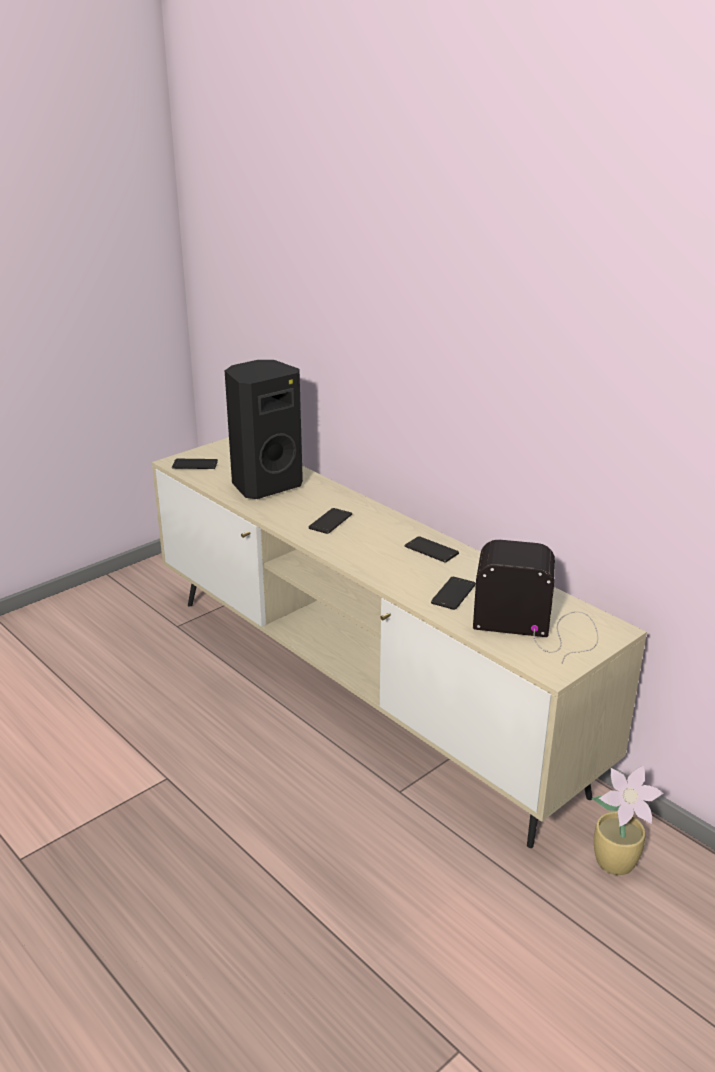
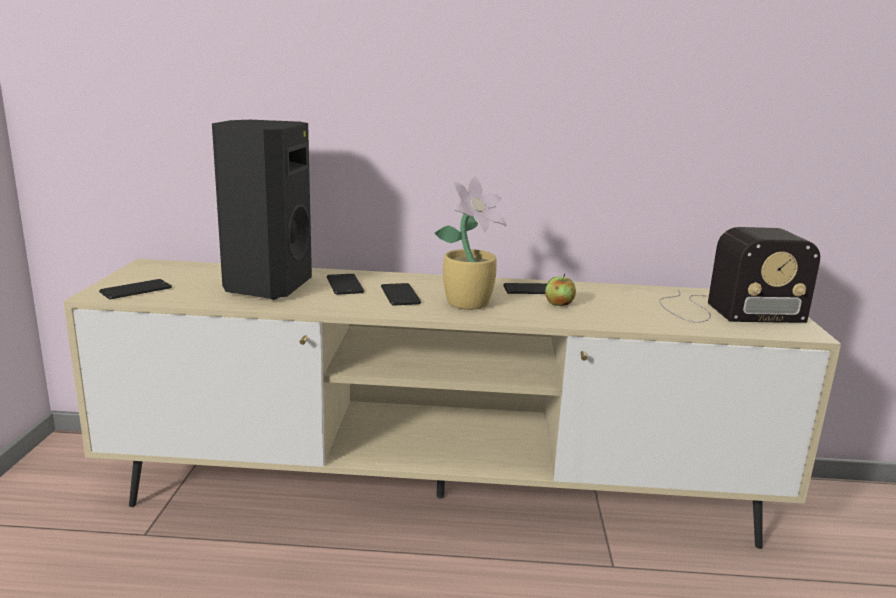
camera: 45 degrees left, 10 degrees down
(420, 569) = (559, 304): none -> apple
(453, 594) = (622, 311): phone -> phone (345, 285)
(539, 626) = (724, 310): radio -> radio turned 150 degrees counterclockwise
(617, 862) = (815, 522): potted plant -> potted plant (470, 303)

